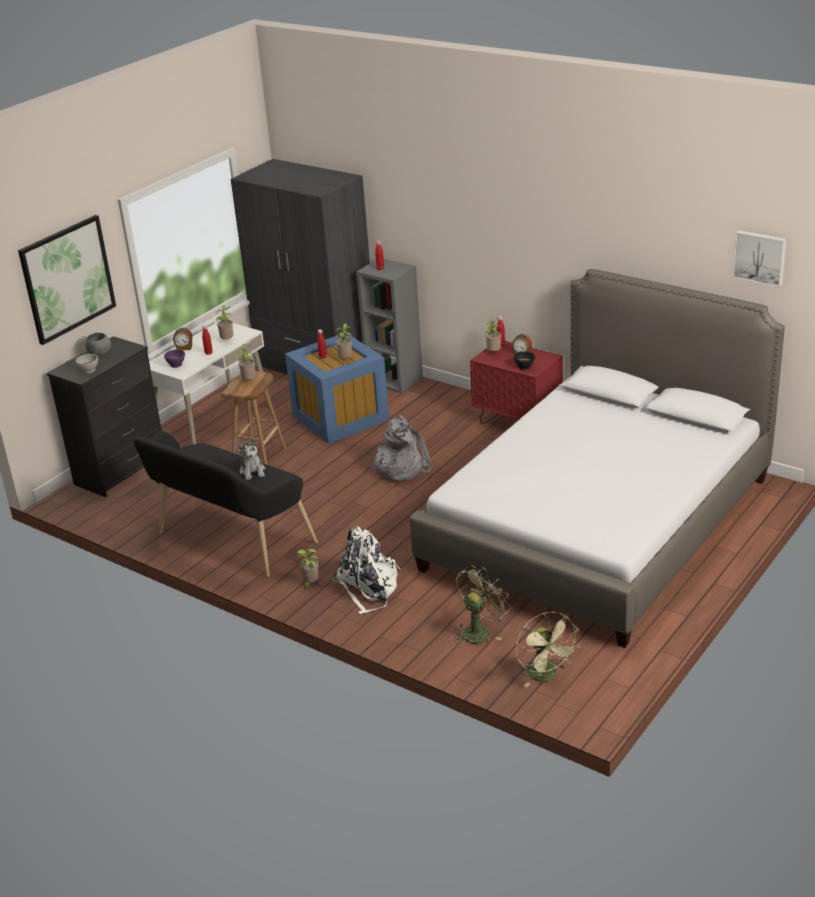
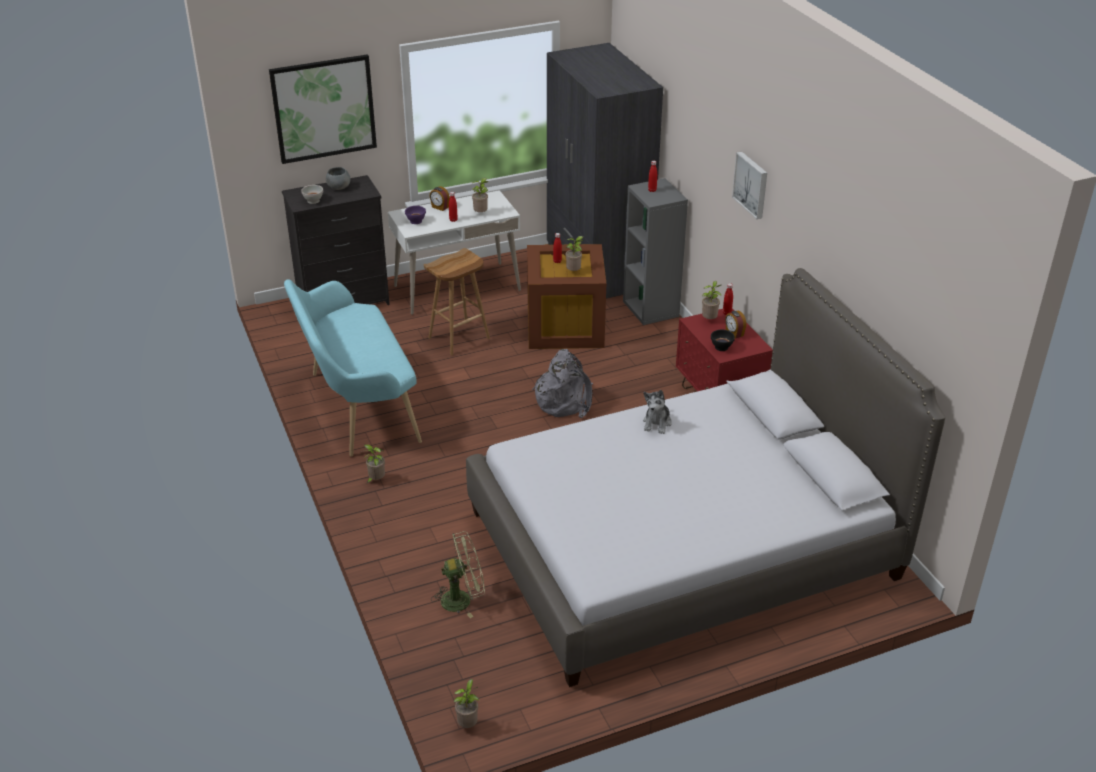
camera: 30 degrees right, 5 degrees up
(230, 540) = (357, 407): black bench -> turquoise bench
(249, 381) = (459, 261): potted plant -> potted plant (468, 724)
(252, 471) = (381, 351): plush toy -> plush toy (657, 423)
(340, 417) = (566, 326): blue storage box -> brown storage box
(368, 588) = (416, 508): white backpack -> none
(546, 676) = (471, 676): green fan -> none
(760, 257) = (944, 327): picture -> picture (752, 184)

